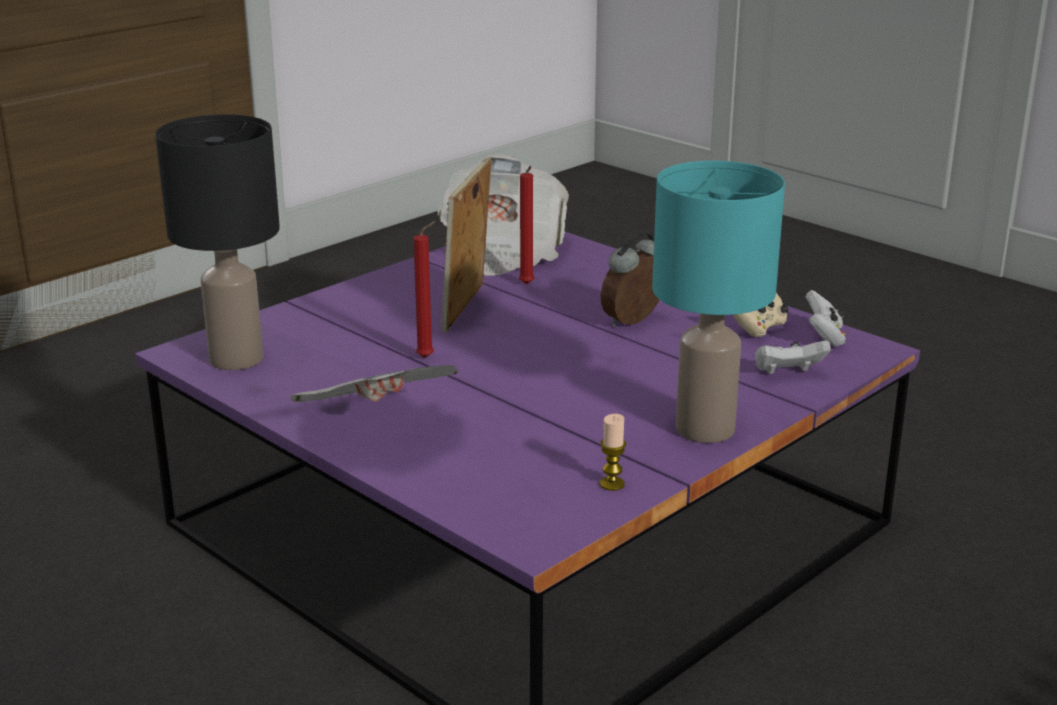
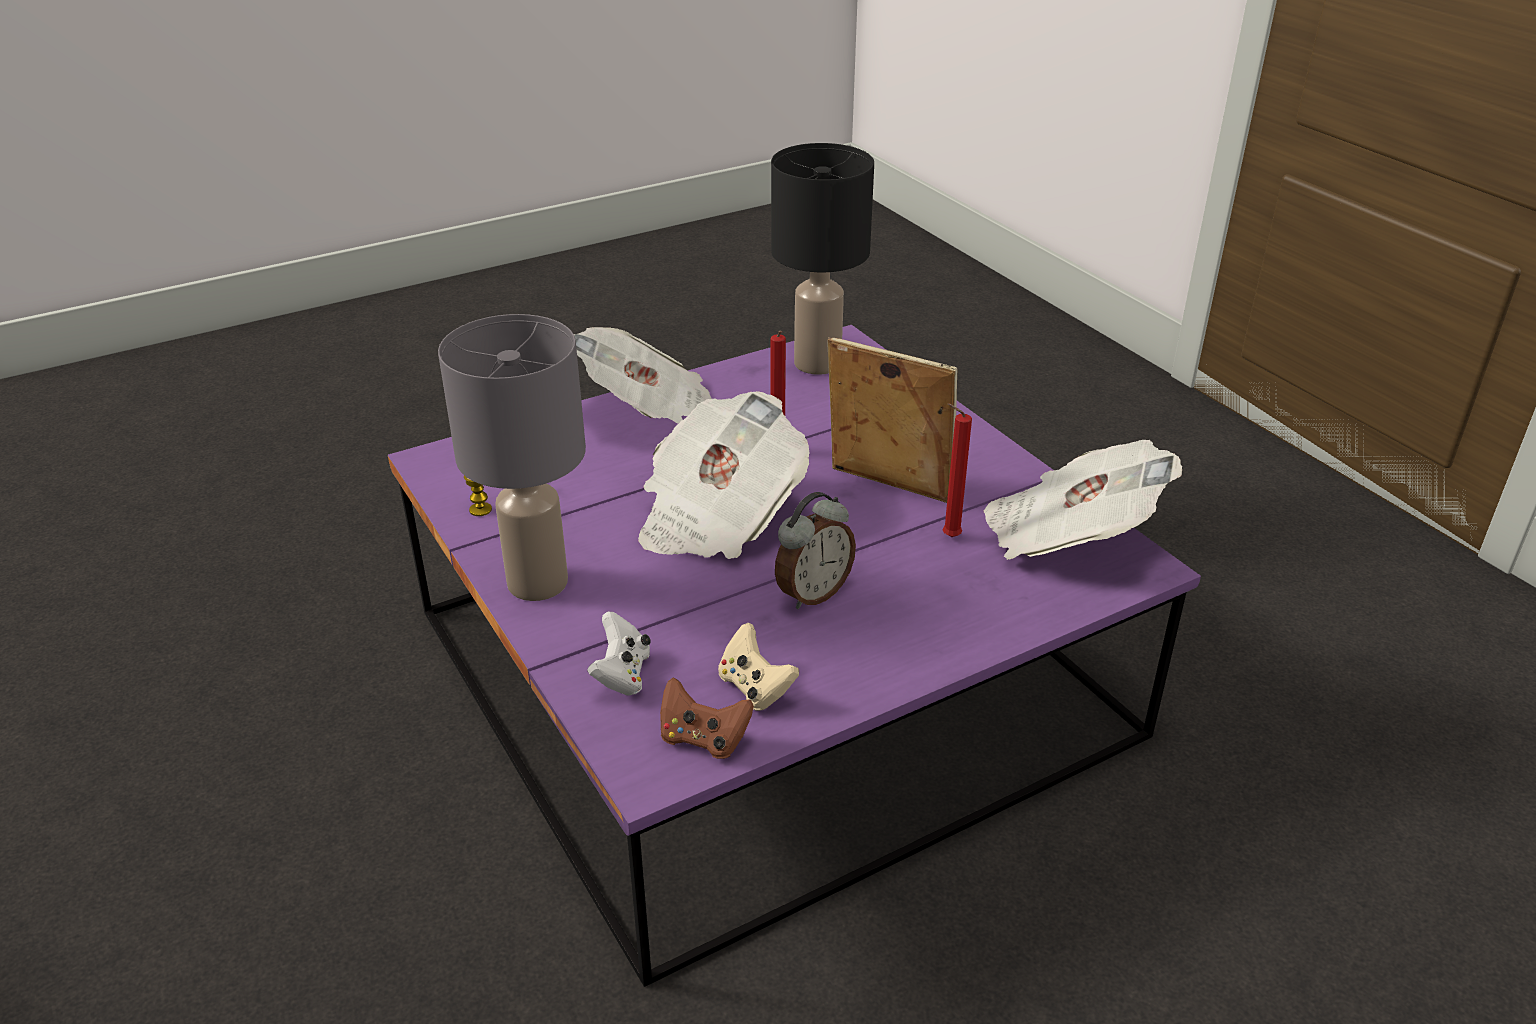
camera: 105 degrees right, 10 degrees up
(551, 369) = (717, 516): none -> newspaper
(634, 322) = (812, 593): alarm clock -> alarm clock turned 75 degrees clockwise
(706, 430) = (535, 583): turquoise table lamp -> grey table lamp
(824, 337) = (703, 739): white game controller -> brown game controller

